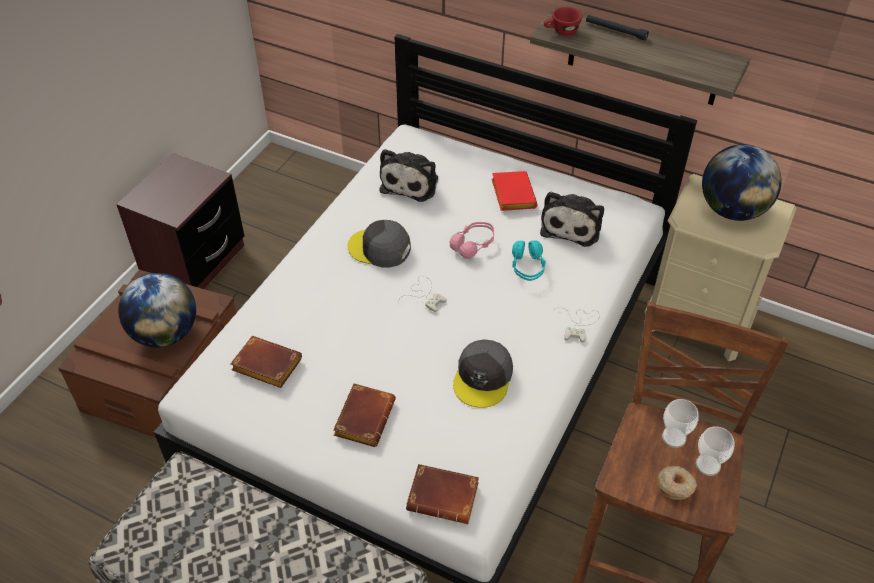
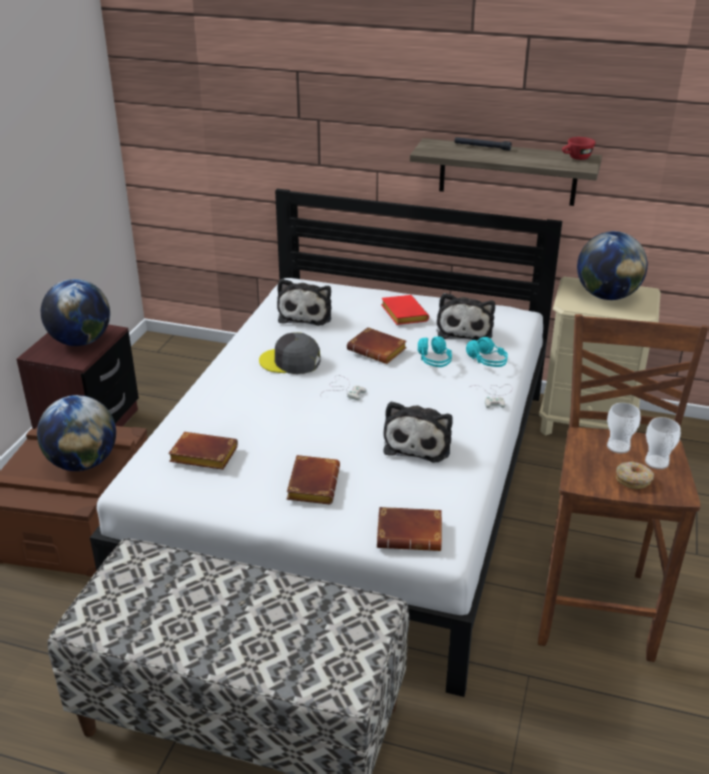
camera: 10 degrees left, 15 degrees down
(181, 188) = (81, 341): none -> globe
(473, 245) = (379, 350): pink headphones -> brown book
(483, 377) = (419, 443): grey cap -> plush toy
(561, 32) = (435, 150): red cup -> red cup (576, 158)
(584, 274) = (487, 361): none -> turquoise headphones

